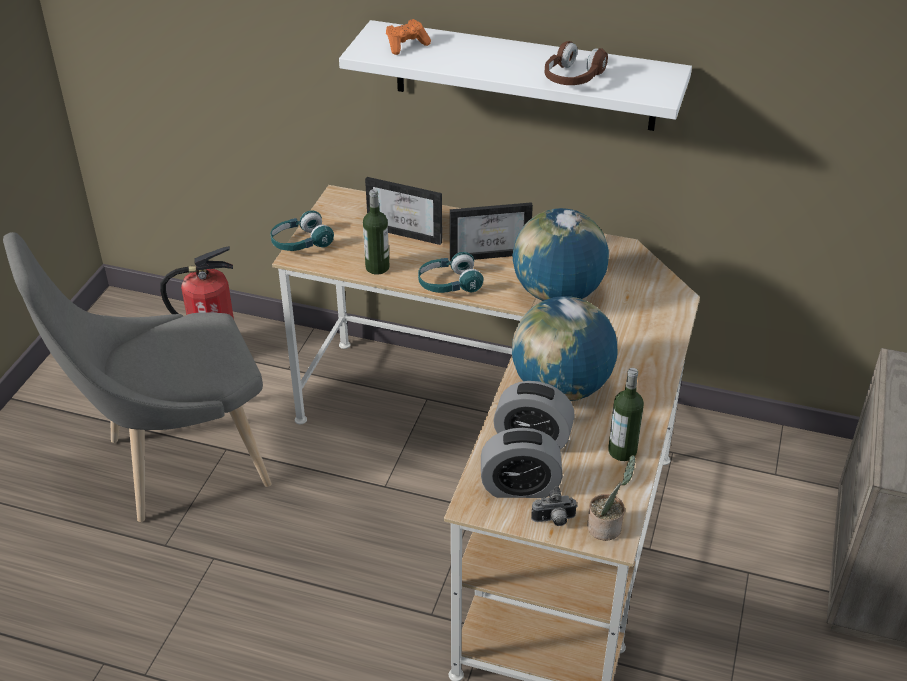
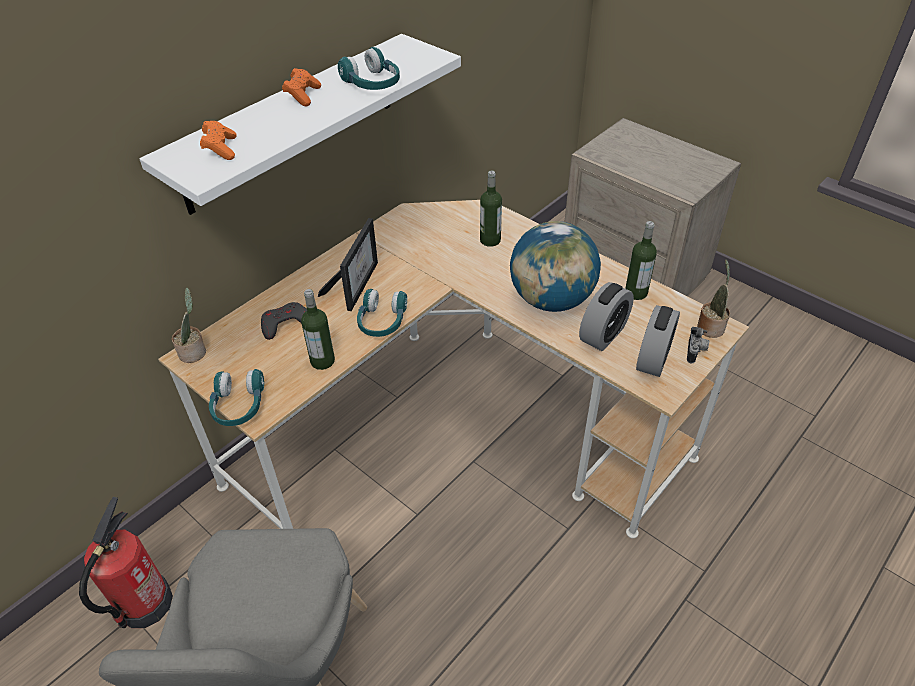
camera: 65 degrees left, 5 degrees up
(346, 198) = (194, 352): none -> potted plant
(409, 231) = (285, 323): picture frame -> grey game controller
(520, 53) = (303, 95): none -> orange game controller
(557, 294) = (438, 265): globe -> none
(572, 78) = (372, 84): brown headphones -> turquoise headphones
(625, 317) = (490, 240): none -> bottle

